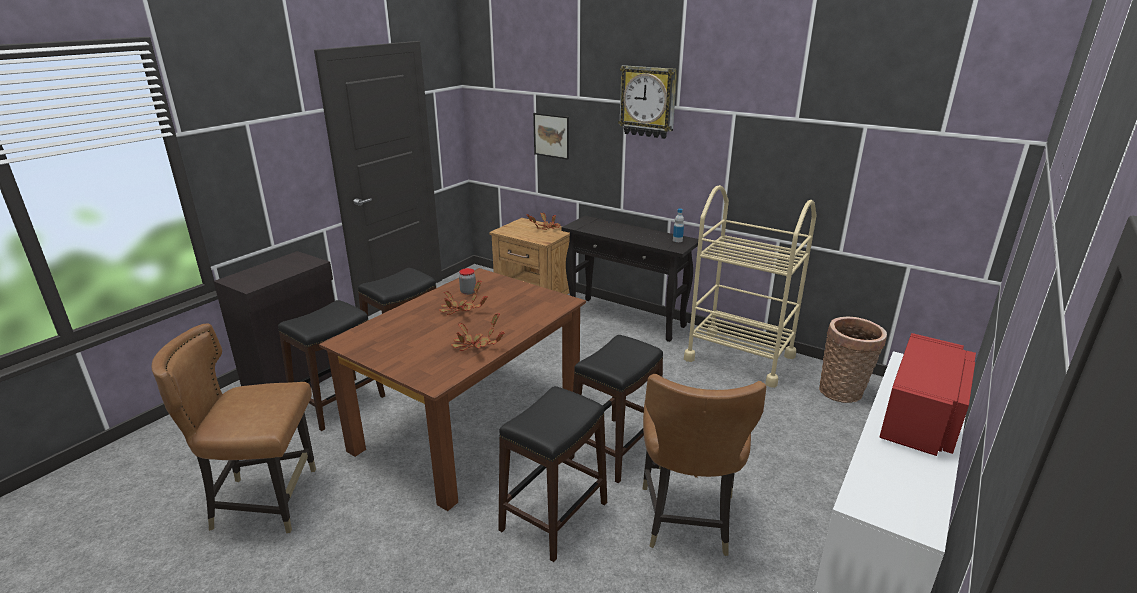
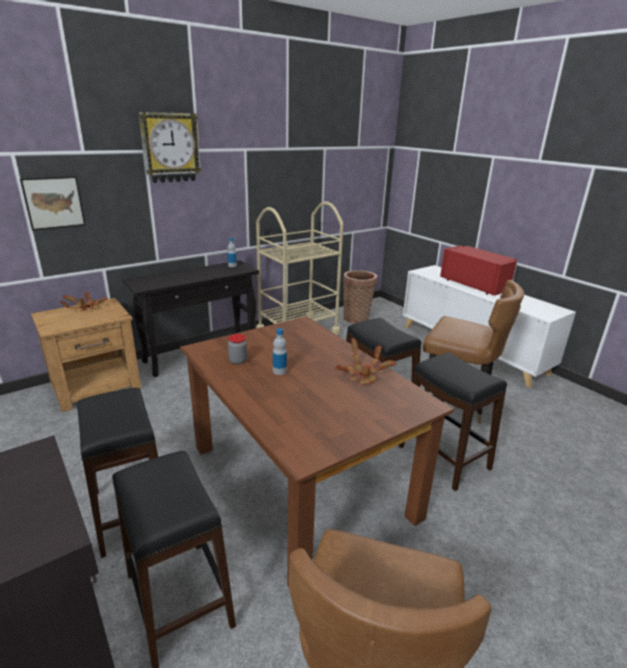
camera: 70 degrees left, 0 degrees up
(460, 310) = (279, 371): potted plant -> bottle

